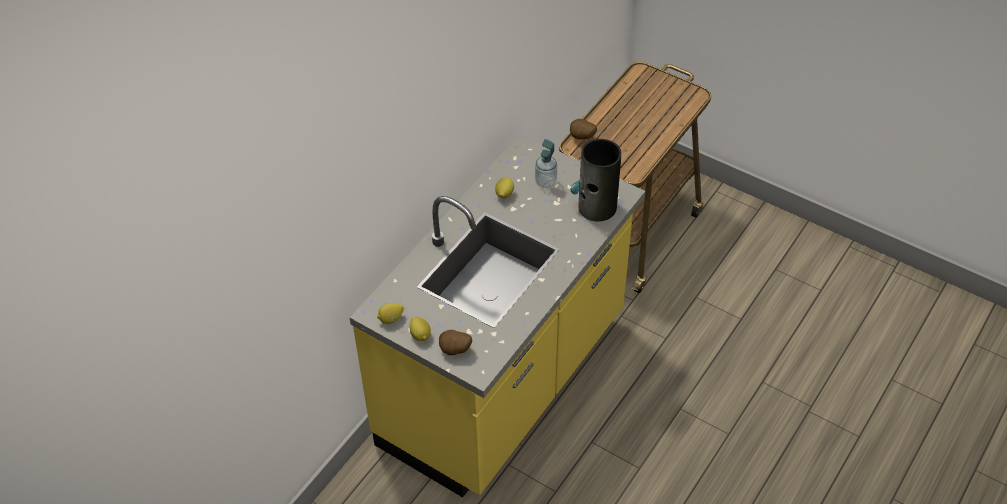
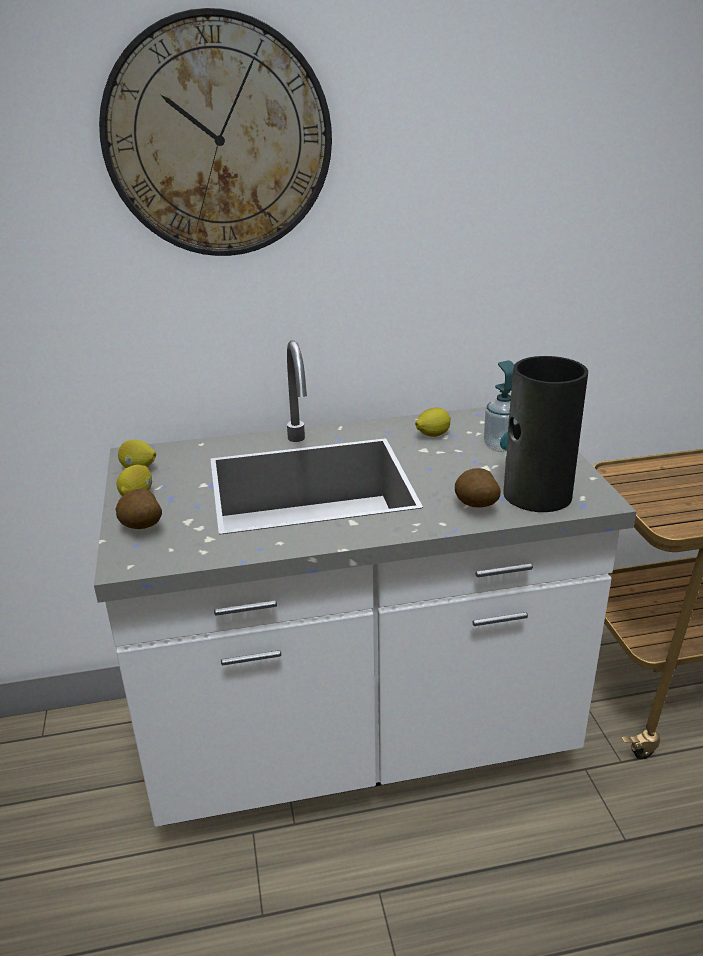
camera: 45 degrees right, 20 degrees down
(384, 115) = (218, 138): none -> wall clock
(505, 383) = (358, 741): yellow counter -> white counter
(582, 138) = (636, 468): potato -> potato (475, 507)

